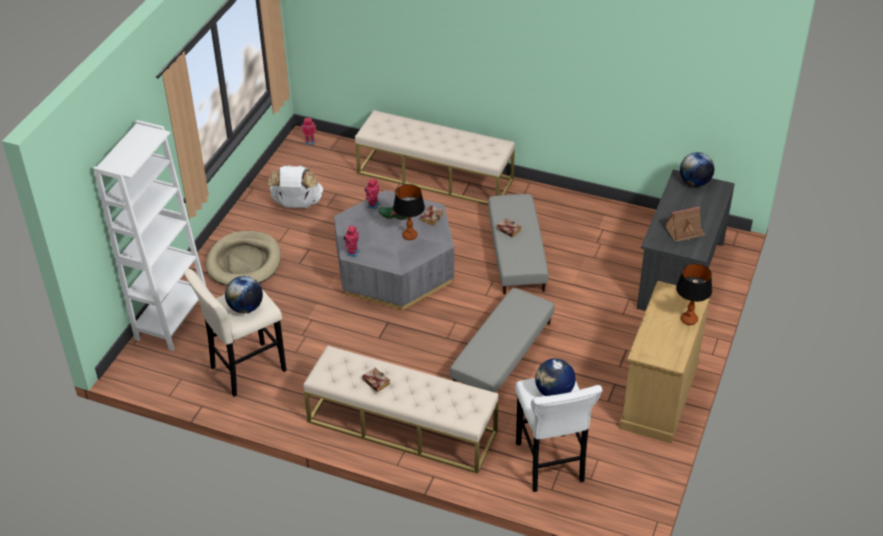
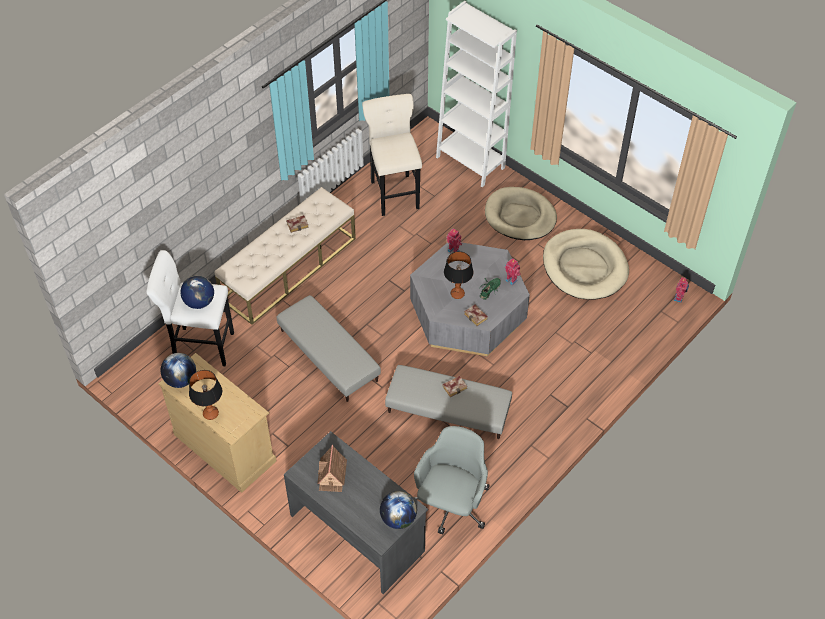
camera: 110 degrees right, 10 degrees up
(246, 308) = (390, 148): globe -> globe (181, 380)
(297, 204) = (584, 267): white backpack -> beige dog bed
(435, 176) = (588, 382): beige bench -> none
(614, 227) = (451, 505): none -> grey office chair

